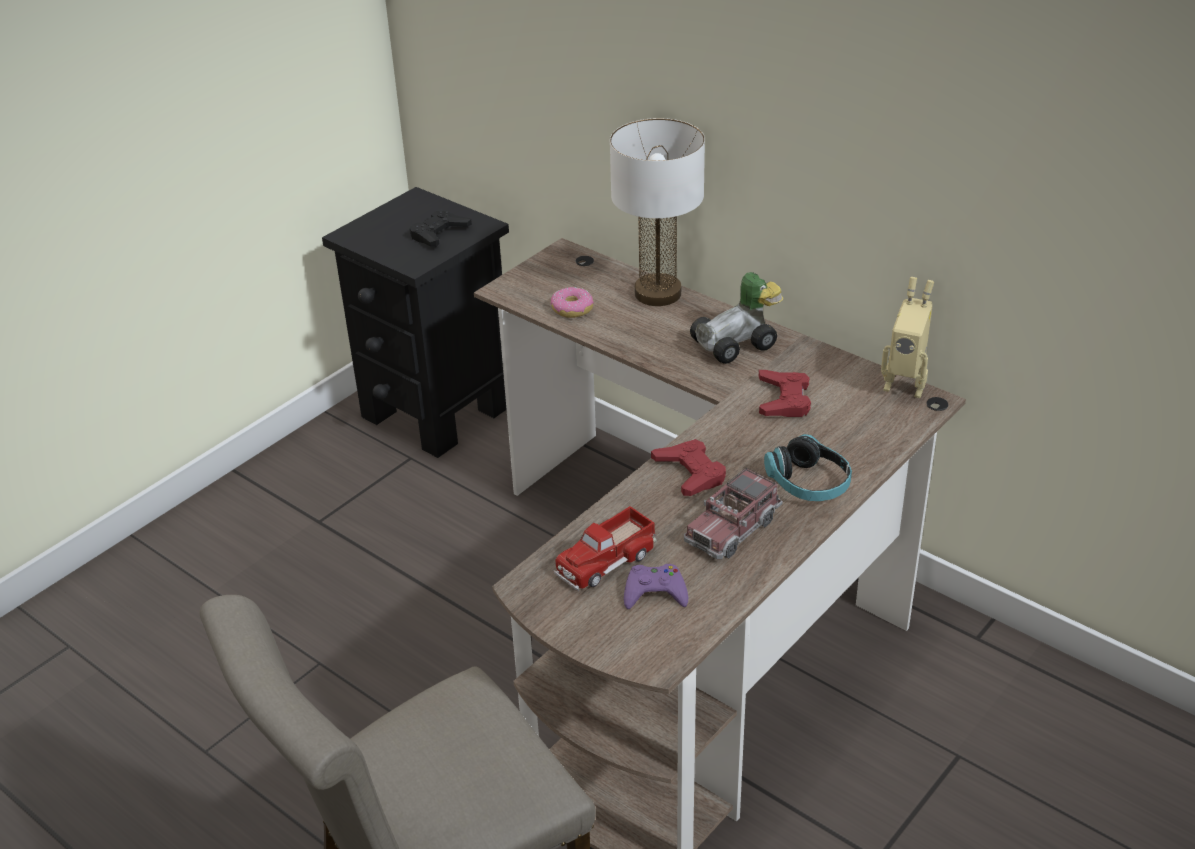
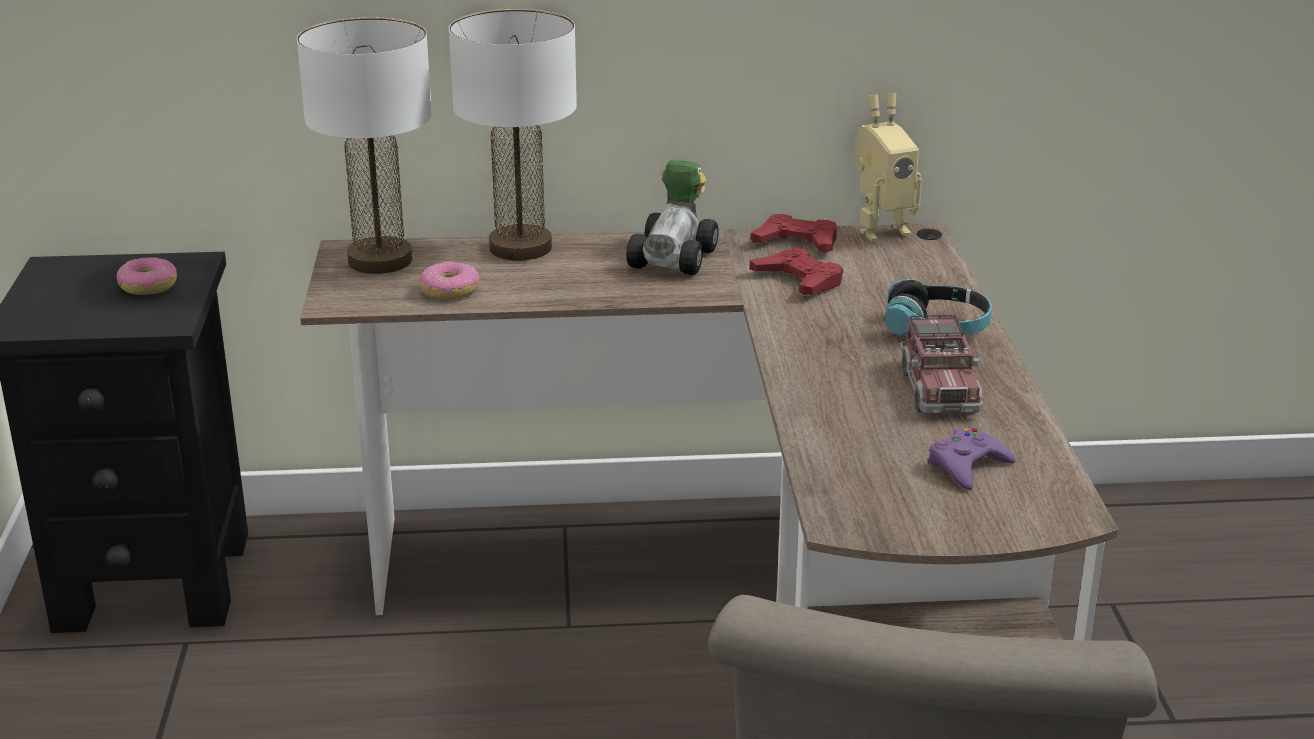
camera: 45 degrees left, 10 degrees down
(439, 233) = (148, 286): black game controller -> donut
(566, 268) = (379, 261): none -> table lamp
(605, 560) = (876, 465): toy truck -> none
(690, 473) = (822, 366): red game controller -> red game controller (797, 242)

